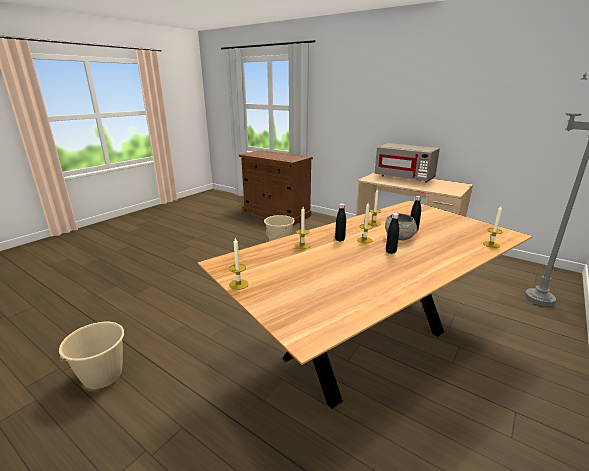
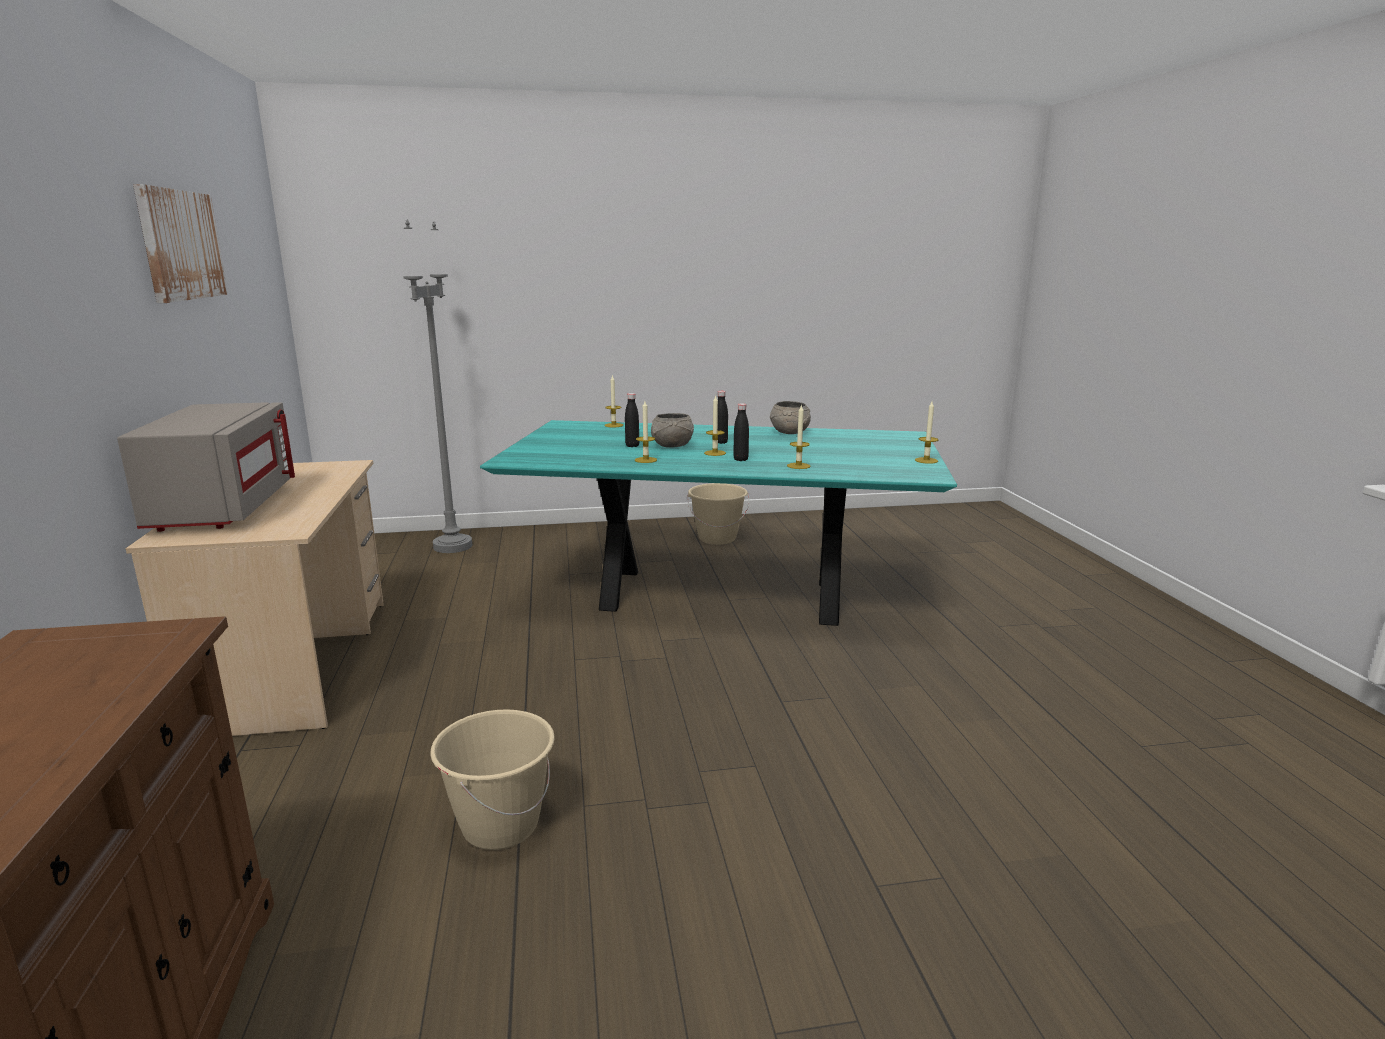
camera: 135 degrees left, 5 degrees down
(103, 376) = (1109, 705): beige bucket -> beige bucket (717, 538)
(368, 344) = (720, 596): brown dining table -> turquoise dining table
(393, 287) = (790, 432): none -> grey bowl
(472, 89) = (180, 245): none -> picture

